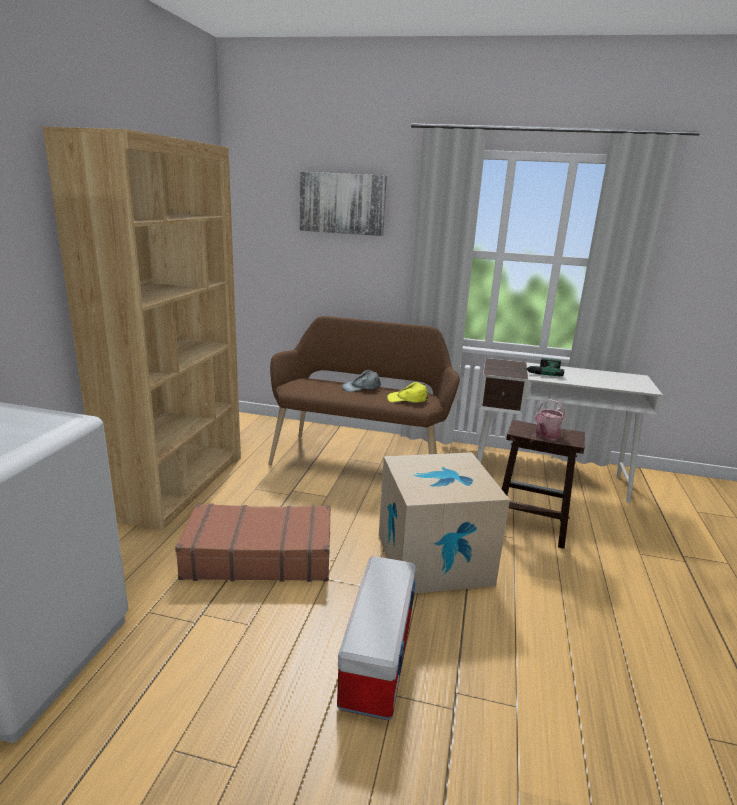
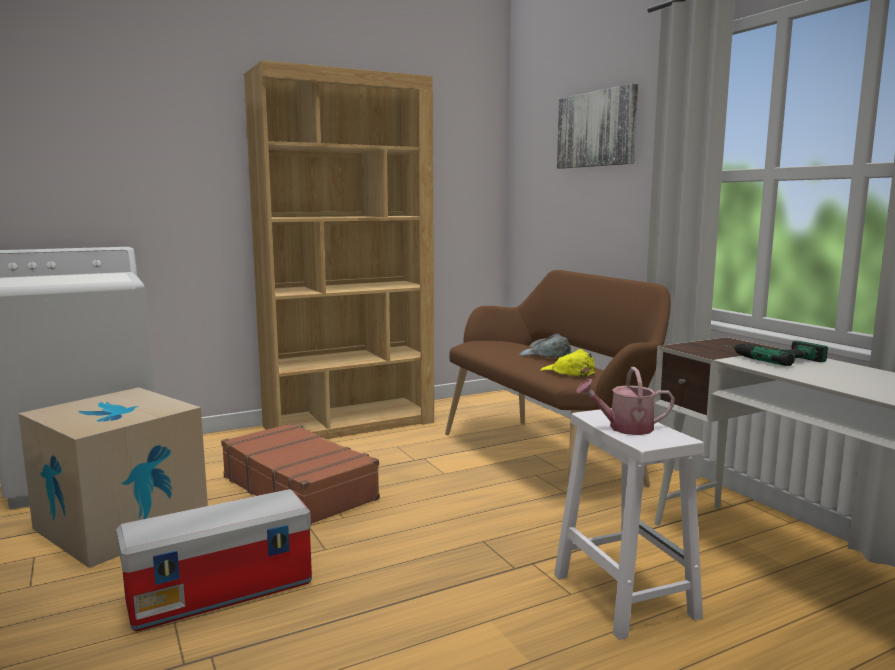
camera: 50 degrees right, 10 degrees down
(433, 559) = (430, 561): cardboard box -> cardboard box (121, 524)
(528, 525) = (622, 594): brown stool -> white stool

